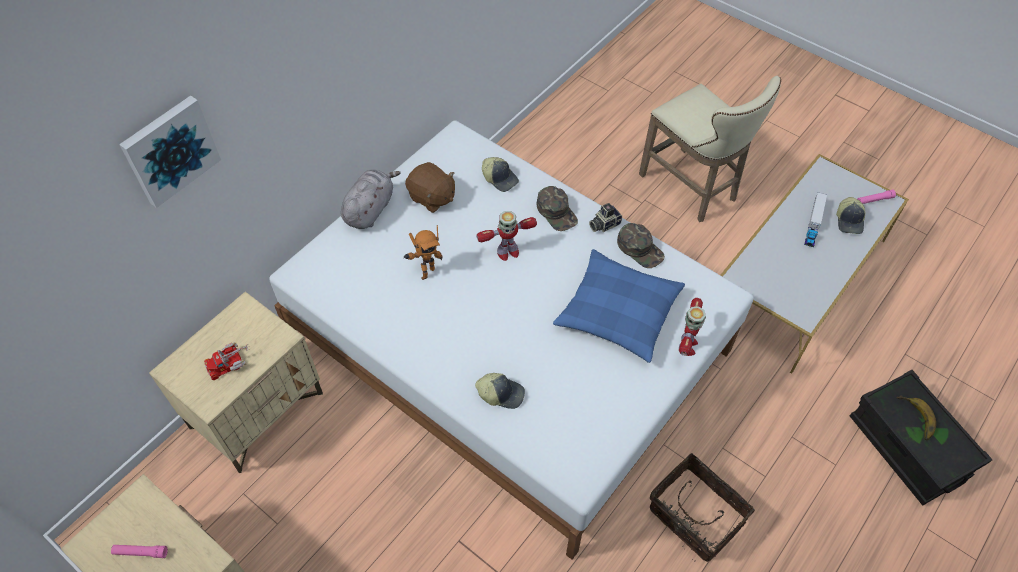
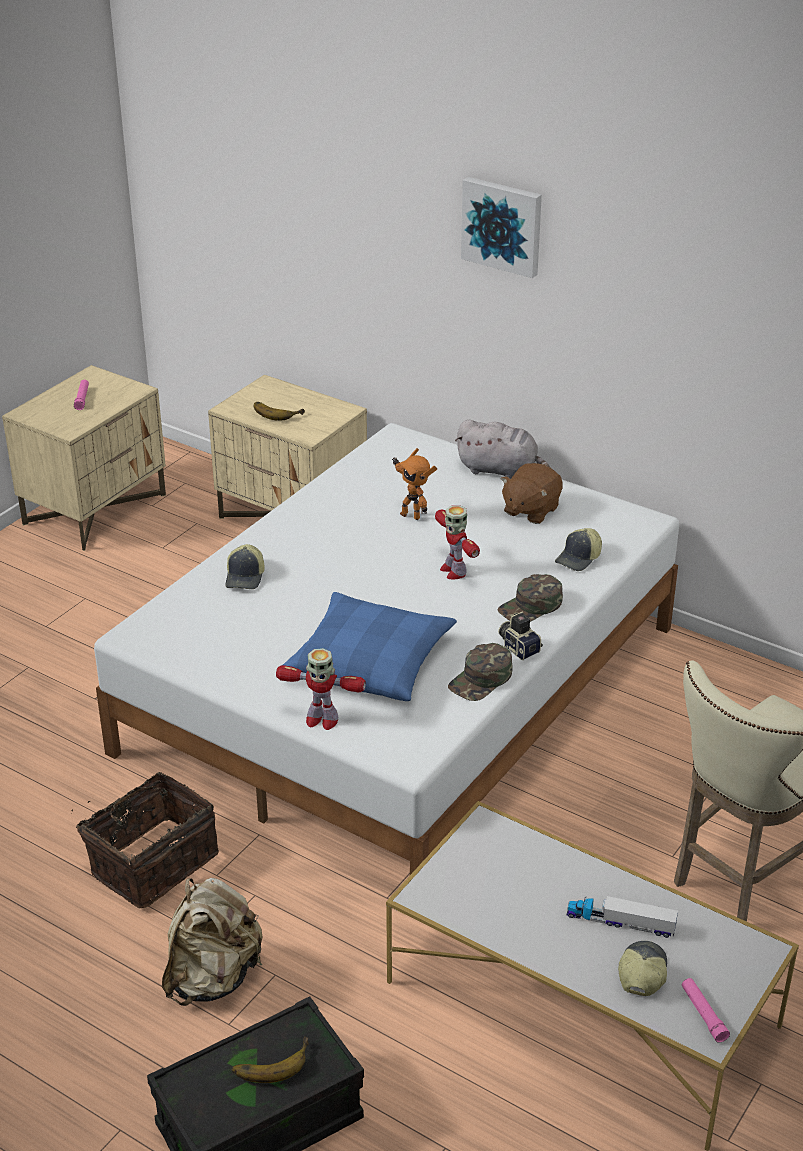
camera: 85 degrees right, 20 degrees down
(169, 150) = (361, 194): picture -> picture (502, 225)
(230, 362) = (277, 412): toy truck -> banana
(798, 474) = (212, 977): none -> beige backpack
(849, 221) = (641, 973): cap -> cap turned 105 degrees clockwise

